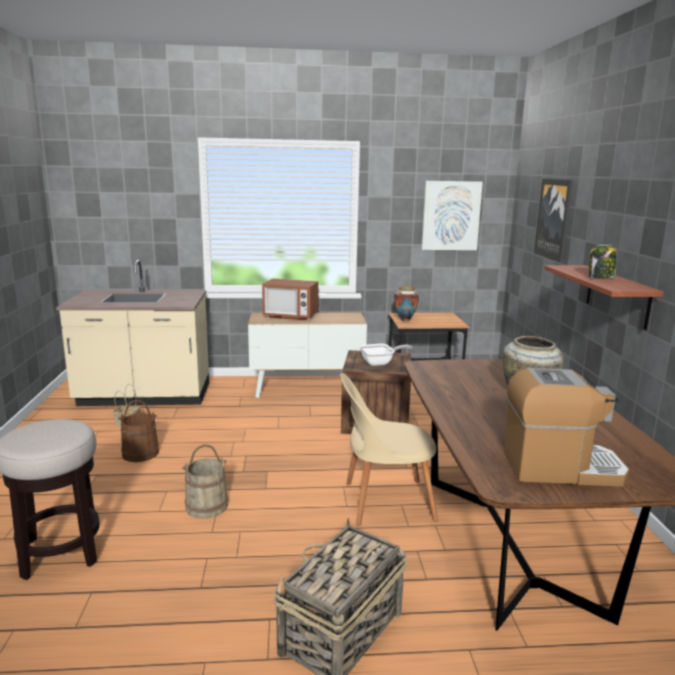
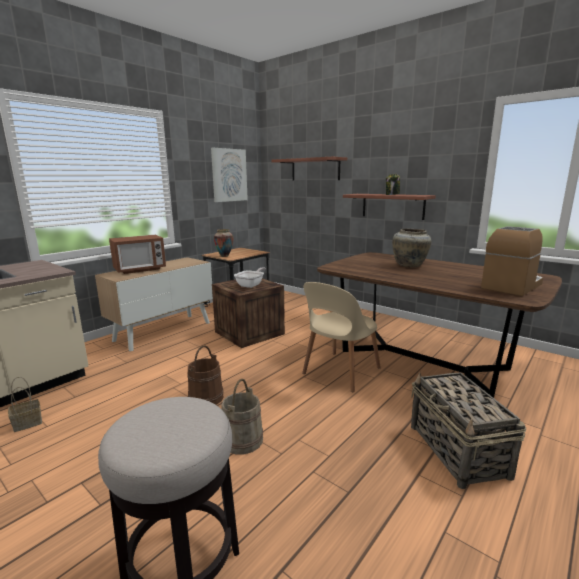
camera: 45 degrees left, 0 degrees up
(140, 453) = (97, 438): brown bucket -> brown bucket (206, 397)
(554, 219) = (315, 169): picture -> shelf

